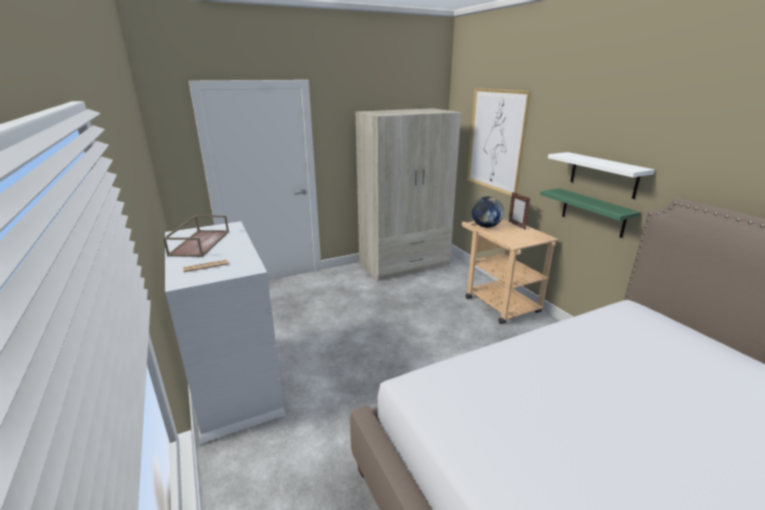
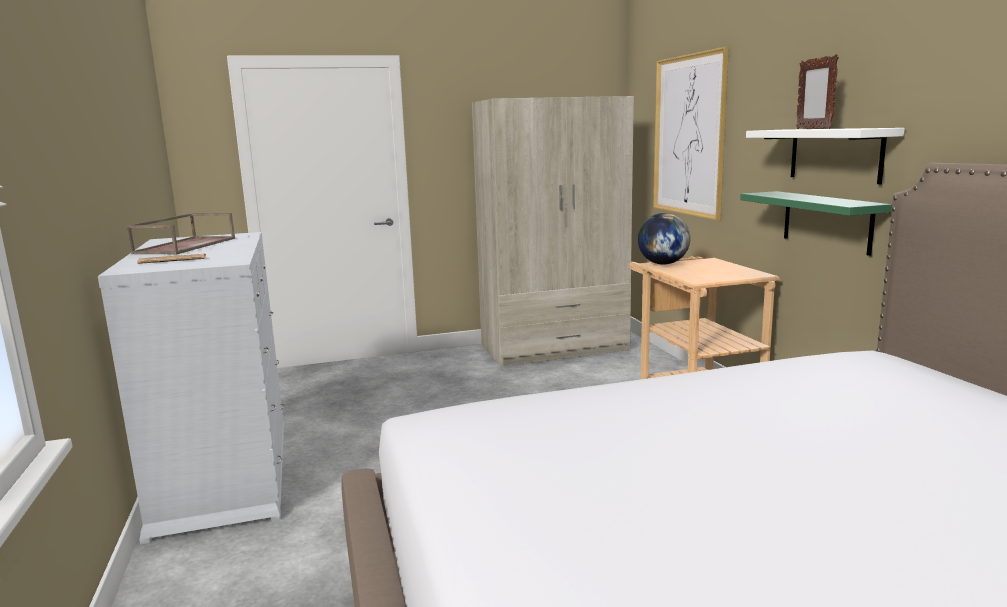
camera: 10 degrees right, 10 degrees down
(516, 225) = (717, 263): picture frame -> picture frame (813, 129)

